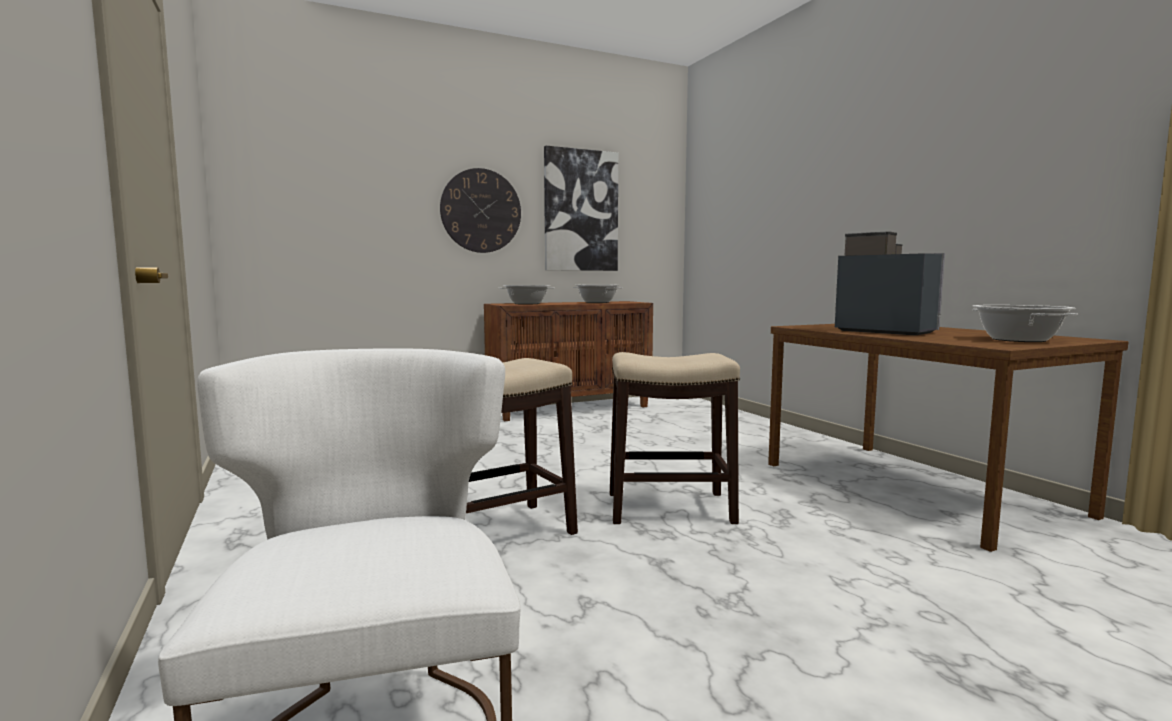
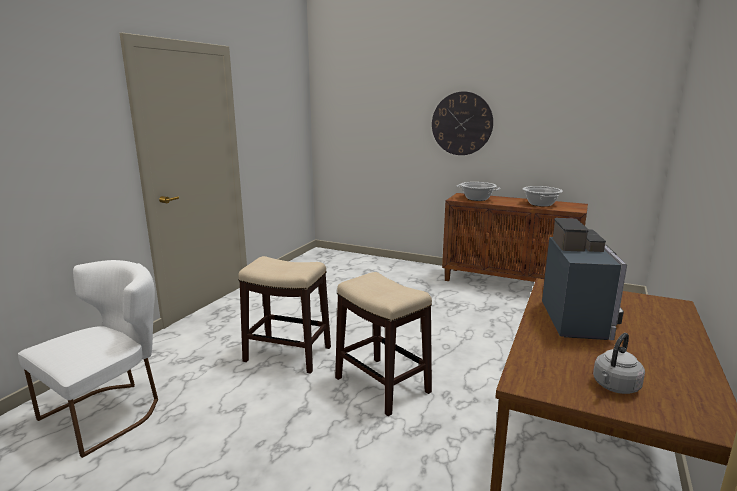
camera: 50 degrees right, 10 degrees up
(580, 211) = (549, 122): picture -> none
(1019, 340) = (614, 387): cooking pot -> grey kettle

